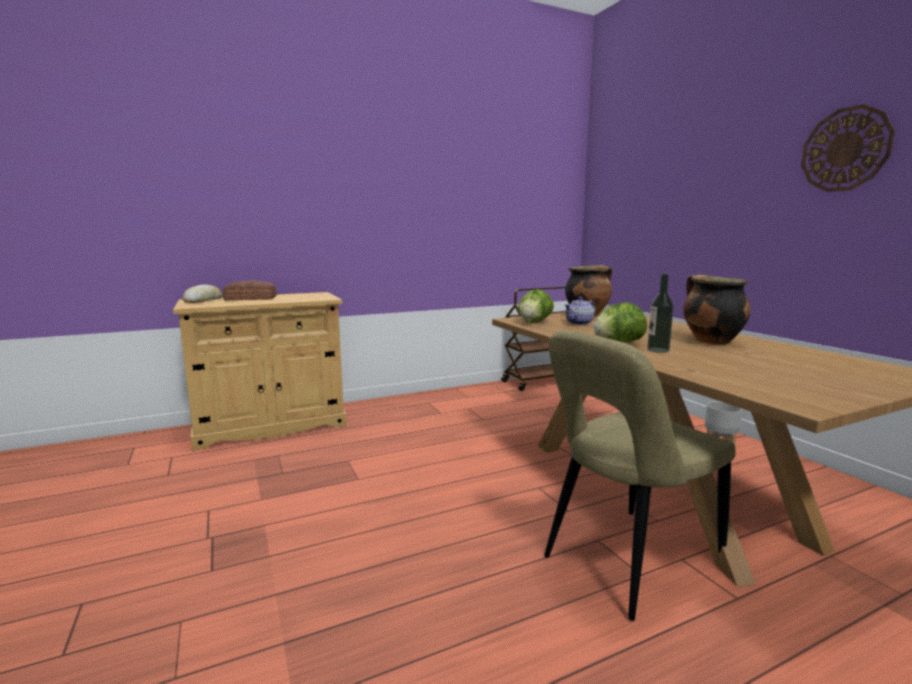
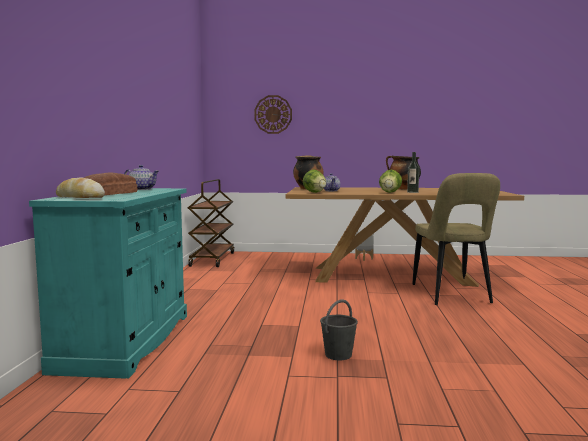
camera: 60 degrees left, 5 degrees down
(271, 426) = (126, 341): beige cabinet -> turquoise cabinet
(275, 523) = (338, 355): none -> grey bucket
(311, 296) = (141, 189): none -> teapot
(845, 149) = (392, 97): wall clock -> wall clock (273, 114)

